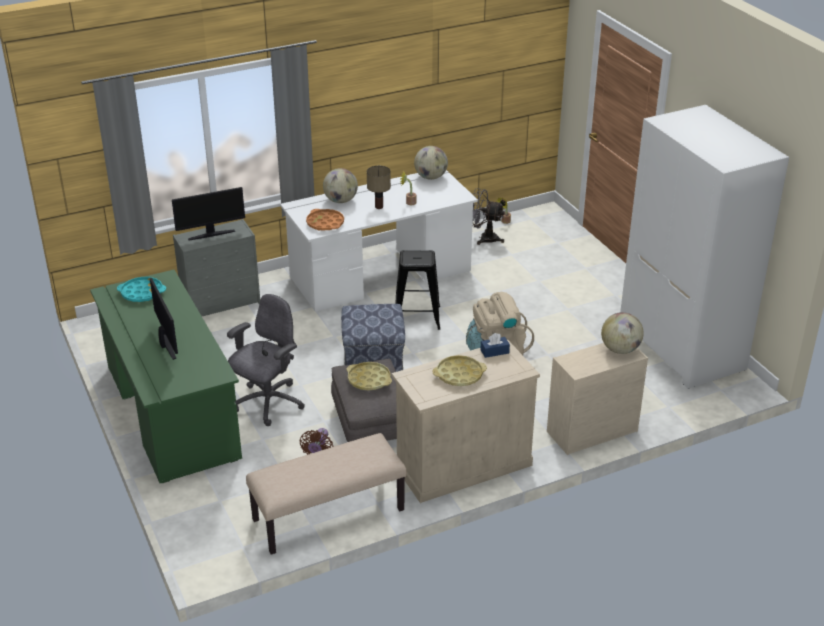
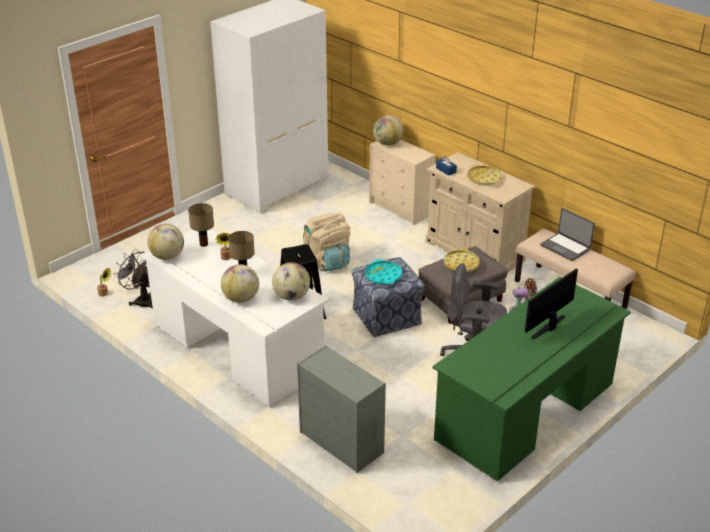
camera: 110 degrees left, 0 degrees up
(142, 293) = (487, 371): turquoise tray -> turquoise tray (383, 276)
(211, 234) = (340, 374): monitor -> none
(325, 223) = (292, 296): orange tray -> globe
(343, 462) = (566, 247): none -> laptop
(440, 195) = (204, 244): none -> table lamp
(484, 238) = (142, 300): grey fan -> grey fan turned 135 degrees clockwise

